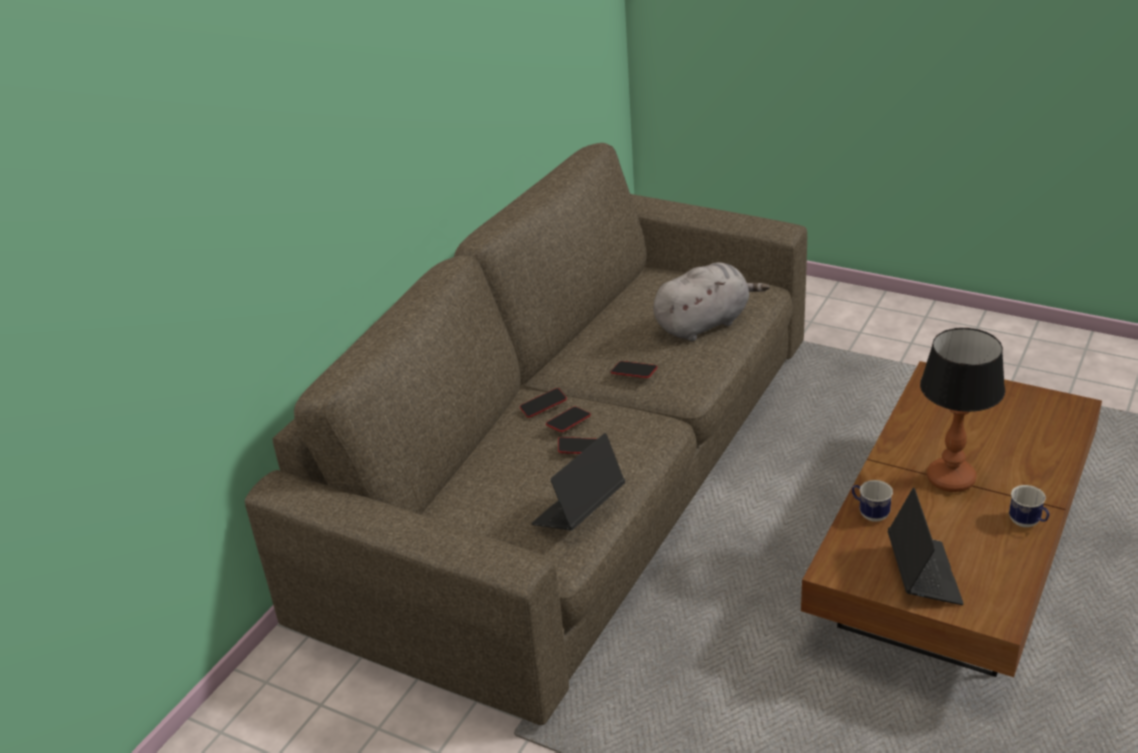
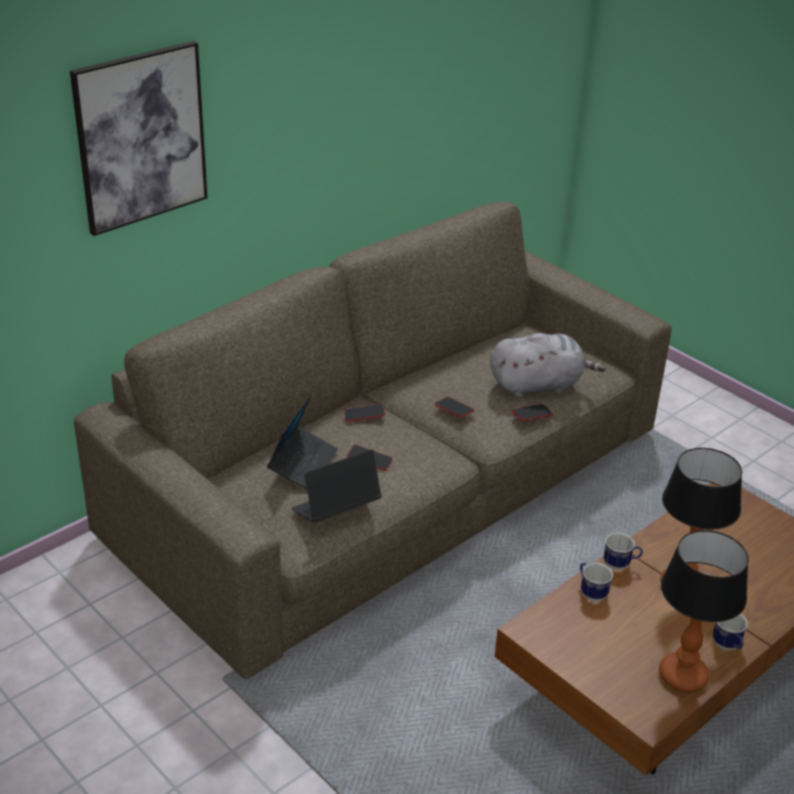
camera: 15 degrees right, 0 degrees up
(253, 156) = (141, 137): none -> picture
(568, 422) = (373, 435): phone -> phone (532, 415)
(880, 477) = (620, 565): none -> mug
(923, 574) = (605, 659): laptop -> laptop (303, 464)
(1003, 566) = (681, 675): none -> table lamp

